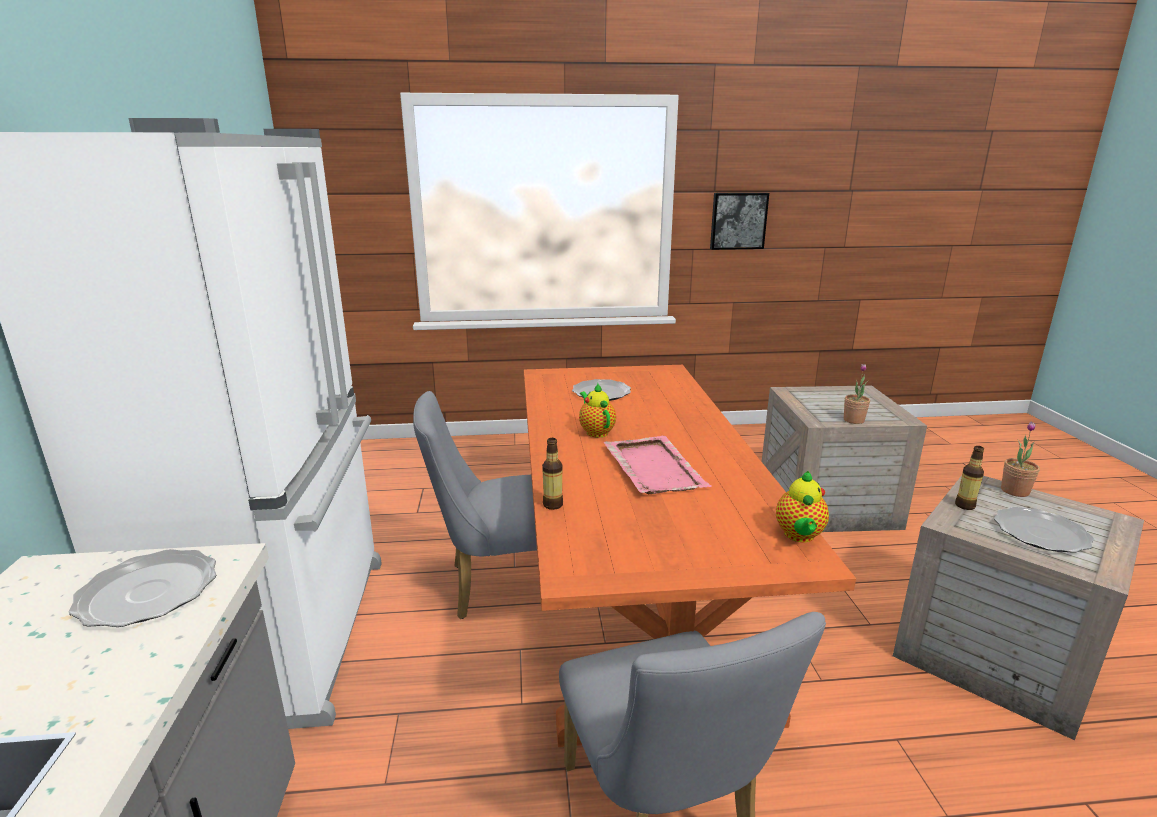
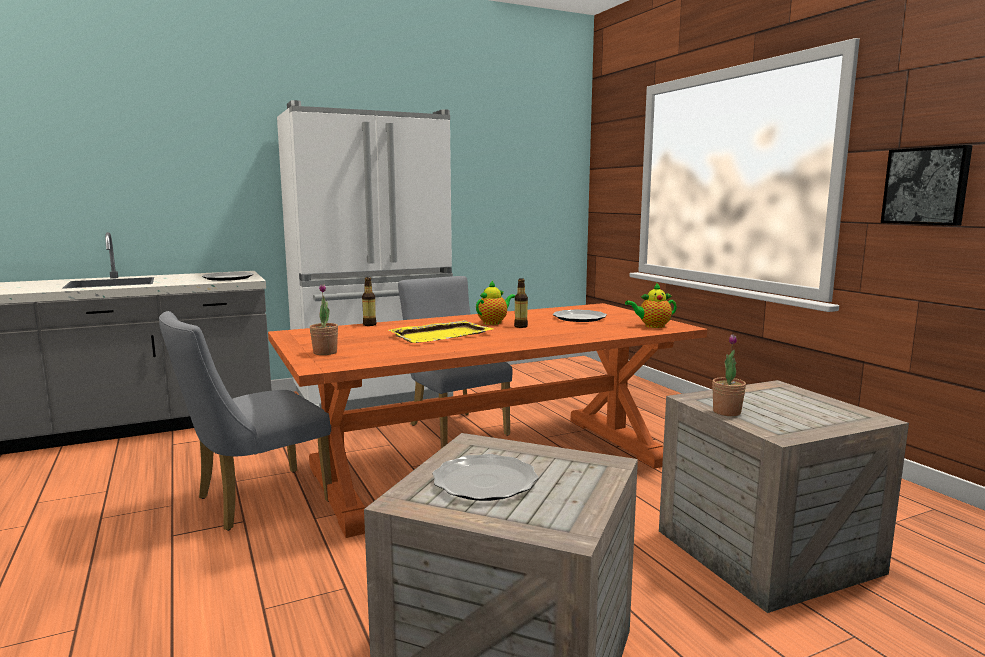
camera: 70 degrees right, 10 degrees down
(653, 467) = (442, 335): pink tray -> yellow tray
(799, 536) = (353, 364): teapot -> teapot (652, 326)
(964, 506) = (525, 451): bottle -> bottle (520, 326)
(1014, 491) = (599, 479): potted plant -> potted plant (325, 352)

